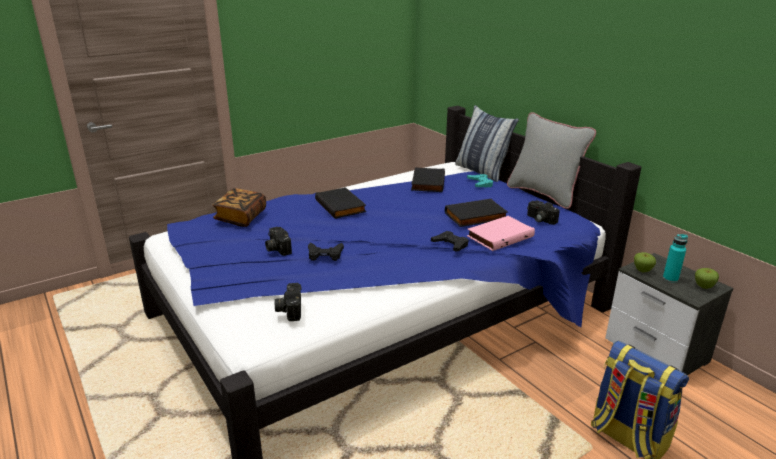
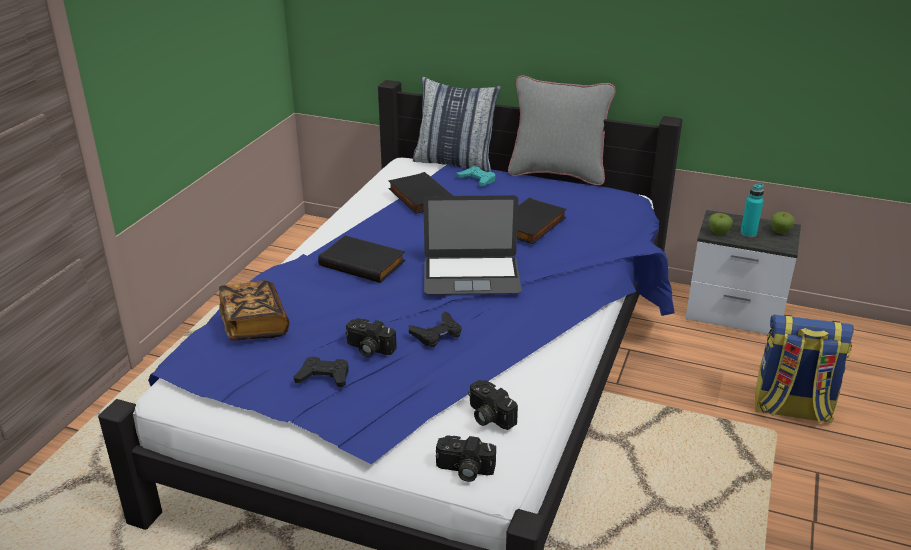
camera: 35 degrees left, 5 degrees up
(393, 231) = (471, 275): none -> laptop
(450, 244) = (551, 269): black game controller -> black game controller (324, 377)
(499, 236) = (584, 241): pink book -> none
(540, 219) = (593, 207): camera -> camera (464, 470)

